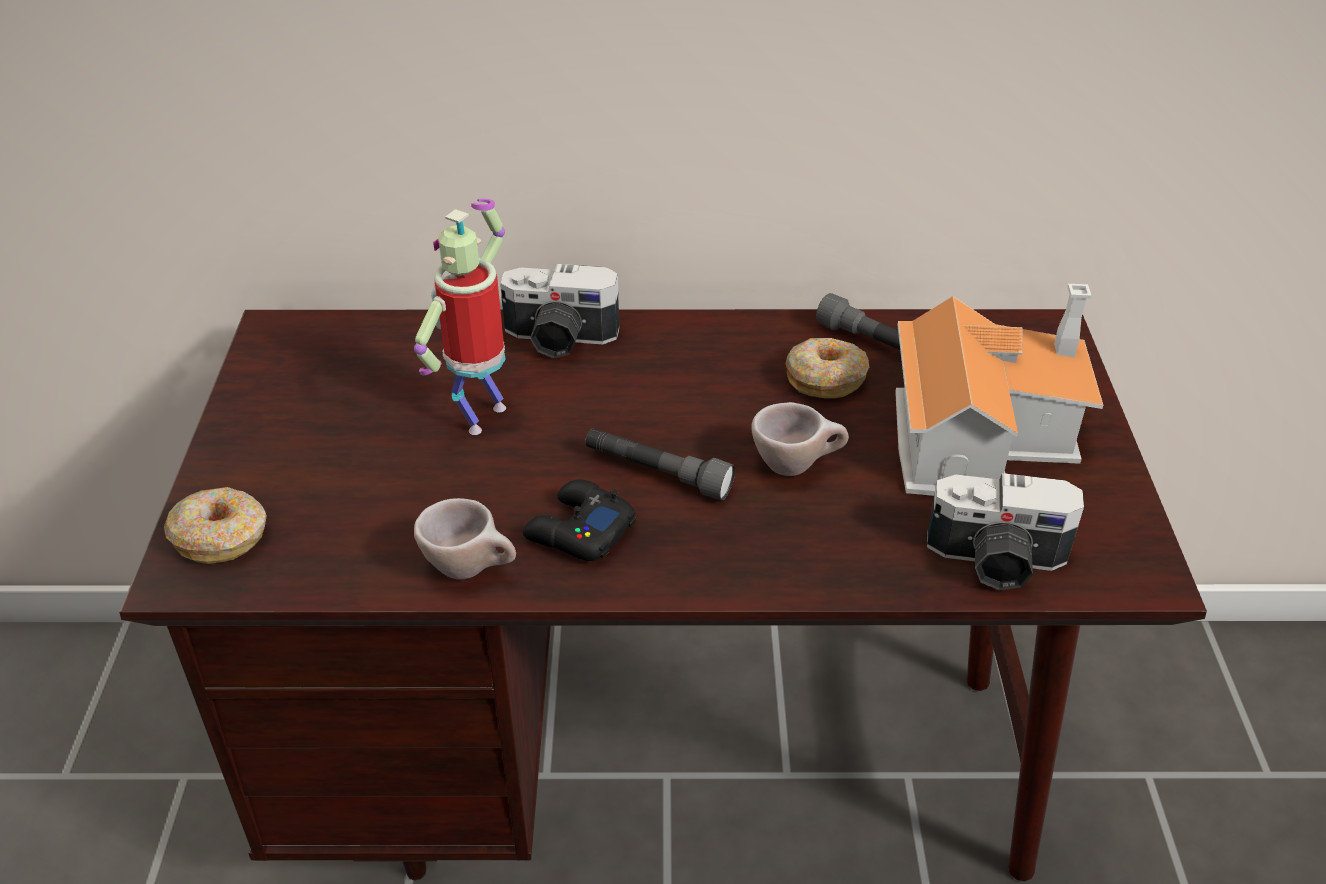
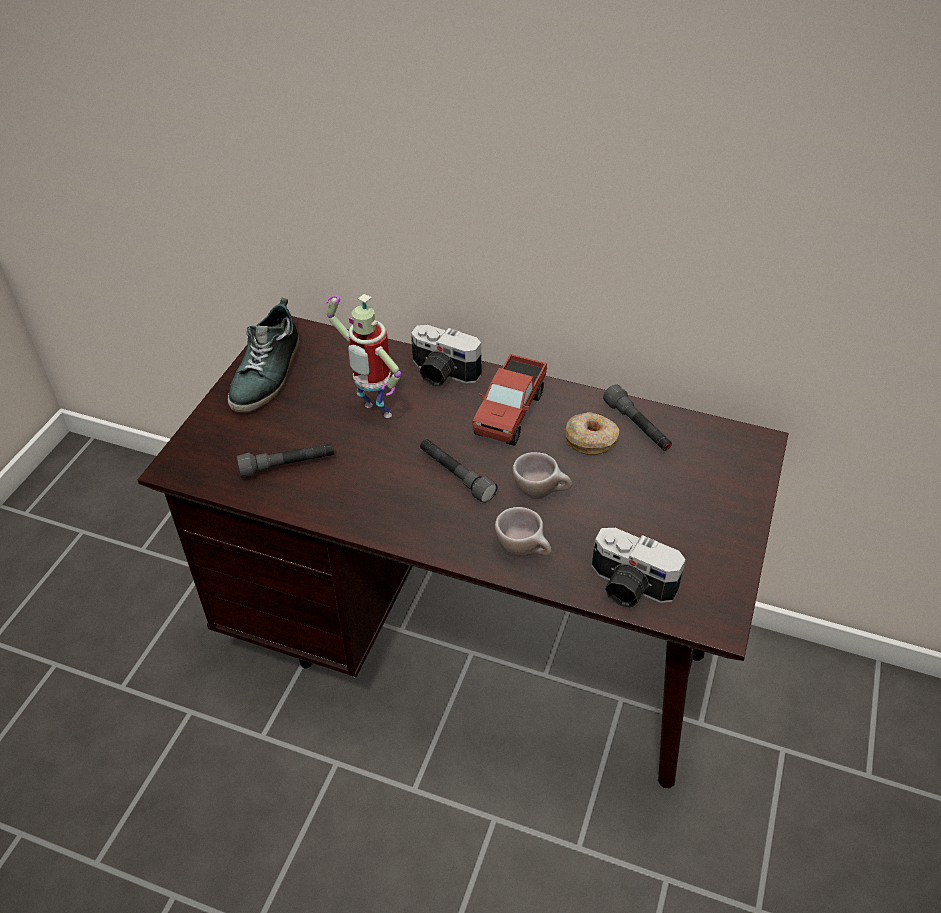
camera: 20 degrees right, 5 degrees up
(221, 536) = (204, 450): donut -> none
(279, 400) = (268, 374): none -> shoe
(379, 525) = (288, 465): none -> grey flashlight
(472, 569) = (325, 506): beige cup -> beige cup (524, 551)
(481, 415) = (374, 412): toy robot -> toy robot turned 105 degrees counterclockwise
(578, 531) = (394, 499): black game controller -> none
(690, 370) = (510, 413): none -> toy truck
(979, 433) = (667, 502): toy house -> none

